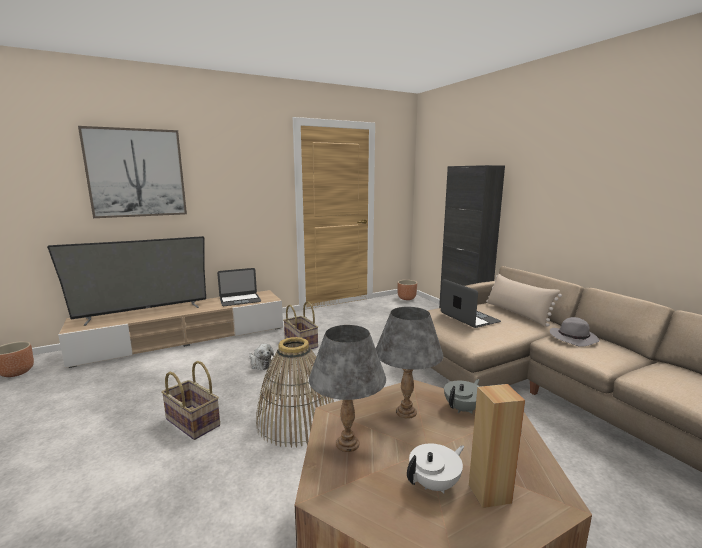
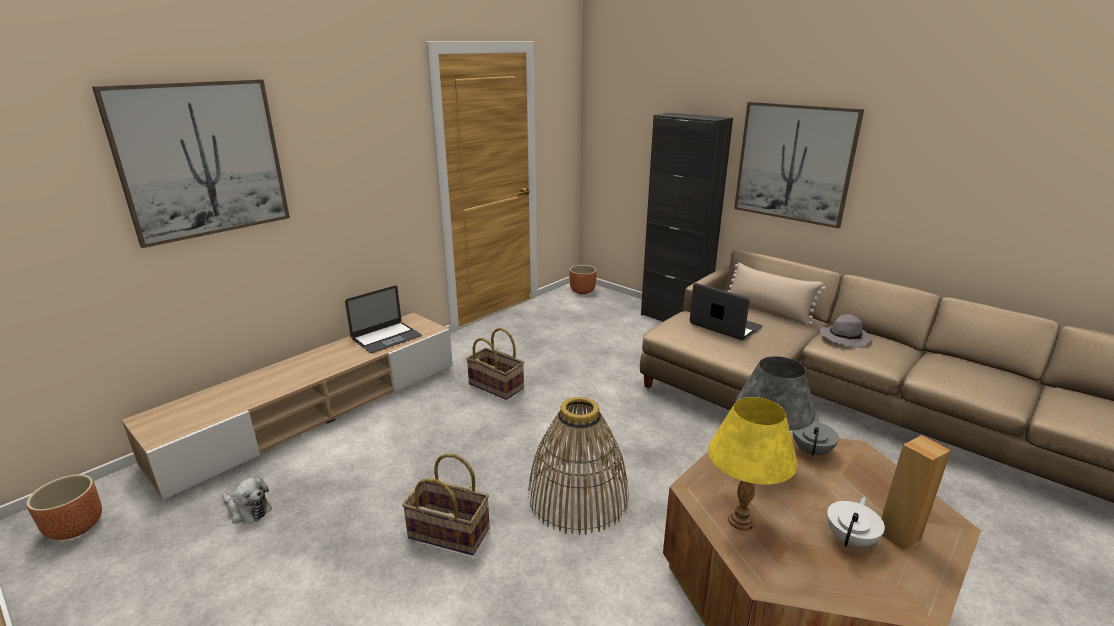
camera: 20 degrees left, 10 degrees up
(143, 312) = (252, 385): television -> none
(260, 364) = (467, 429): plush toy -> plush toy (247, 510)
(348, 444) = (741, 520): grey table lamp -> yellow table lamp
(550, 197) = (794, 163): none -> picture

